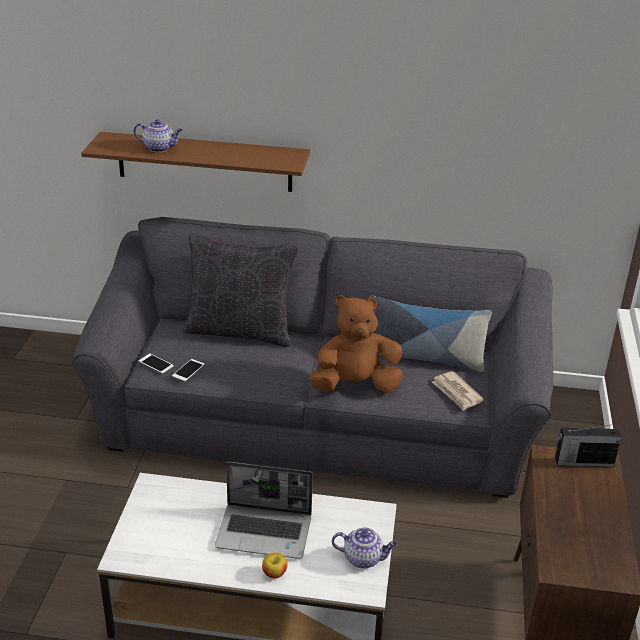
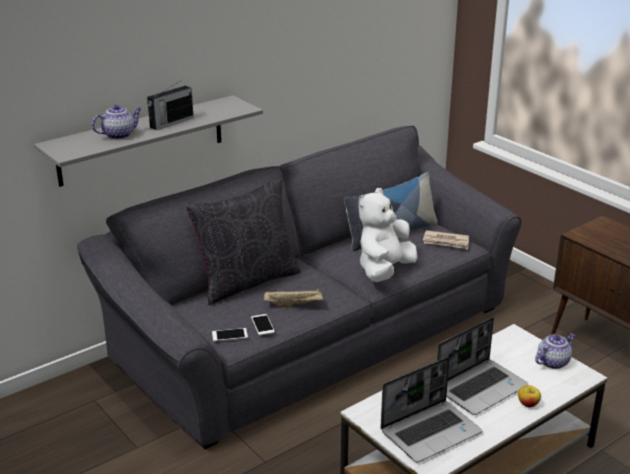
camera: 45 degrees left, 5 degrees down
(167, 534) = (431, 431): none -> laptop
(204, 162) = (141, 140): brown shelf -> grey shelf
(236, 369) = (294, 305): none -> beige tray
(355, 385) = (384, 270): brown plush toy -> white plush toy
(583, 461) = (596, 228): radio -> radio (171, 123)

